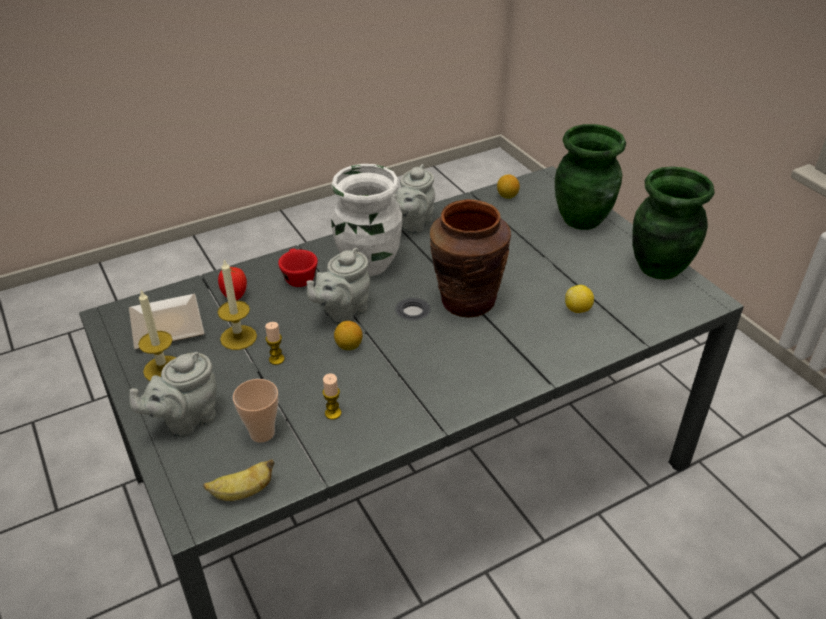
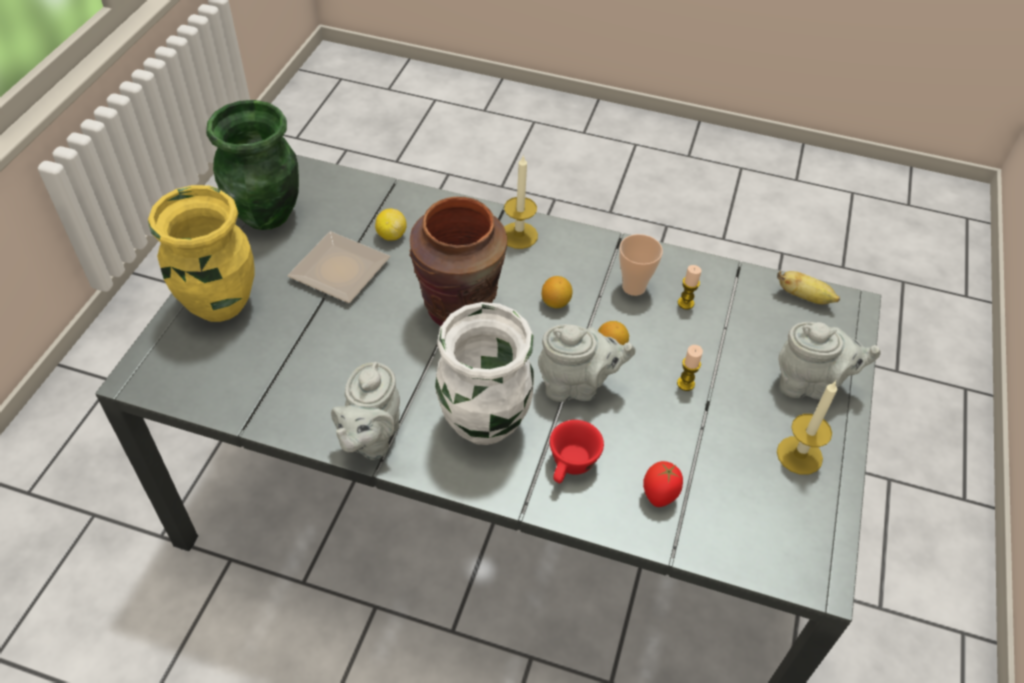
camera: 135 degrees left, 10 degrees up
(164, 324) = (763, 515): plate -> plate (340, 273)
(238, 337) = (700, 435): candle -> candle (519, 235)
(262, 433) = (755, 328): cup -> cup (633, 287)
(412, 225) = (370, 439): grey teapot -> grey teapot turned 120 degrees clockwise
(507, 196) = (220, 391): lemon -> lemon (556, 302)
(582, 219) = (219, 303): green vase -> yellow vase

